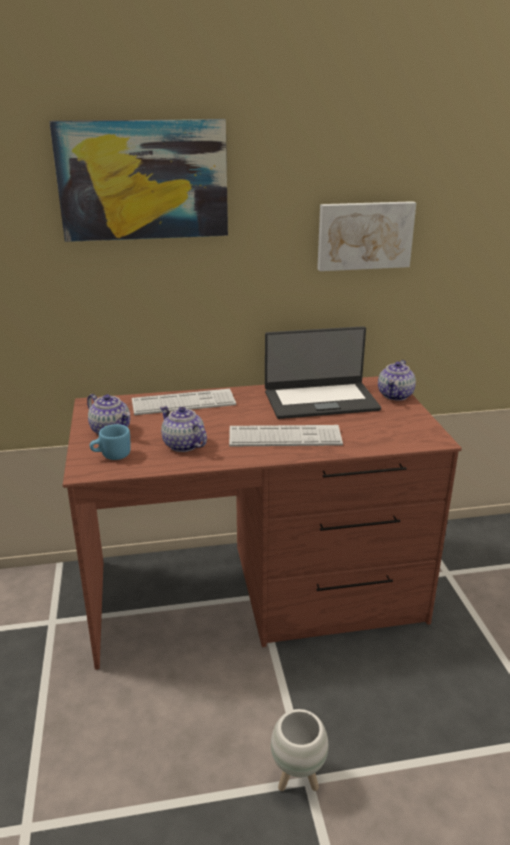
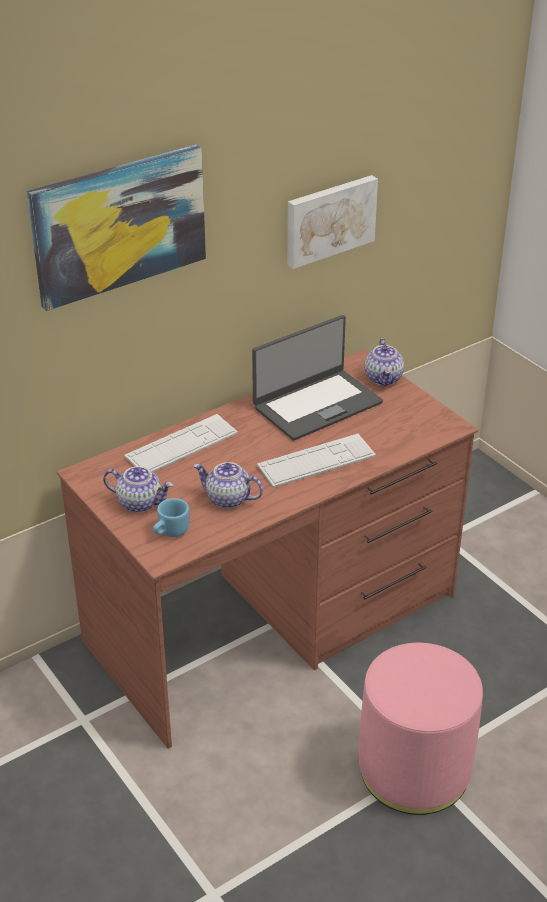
camera: 25 degrees left, 10 degrees up
(298, 779) = (414, 769): white planter -> pink ottoman

